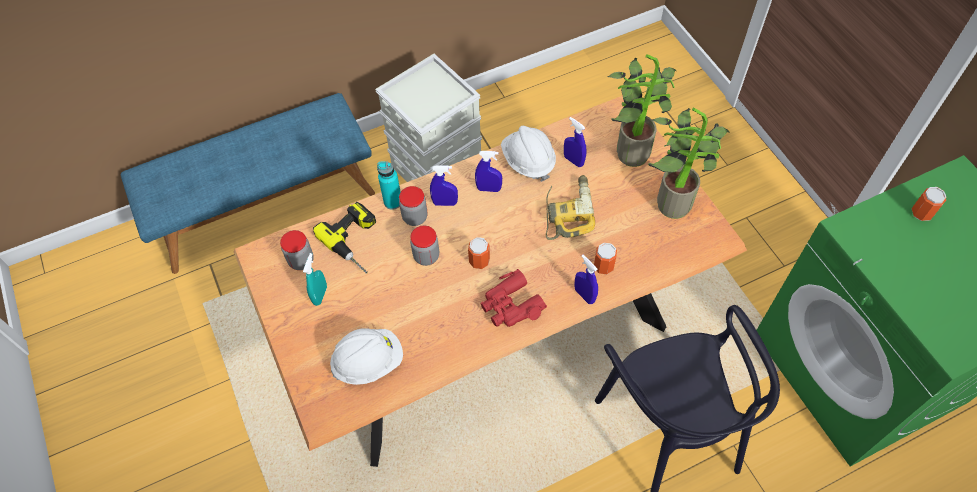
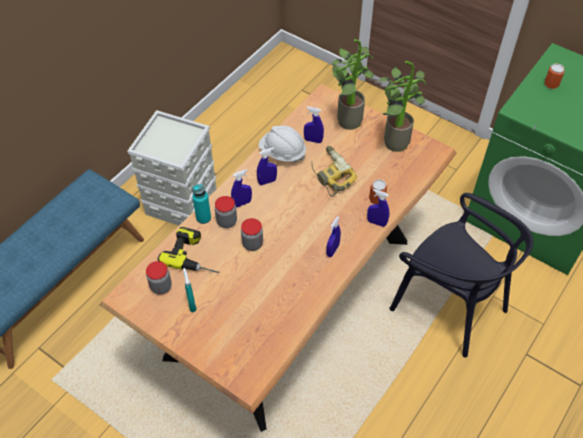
camera: 30 degrees left, 5 degrees down
(368, 362) = (258, 332): white hard hat -> none
(479, 261) = (292, 231): can -> none
(511, 305) = (332, 250): red binoculars -> blue spray bottle

